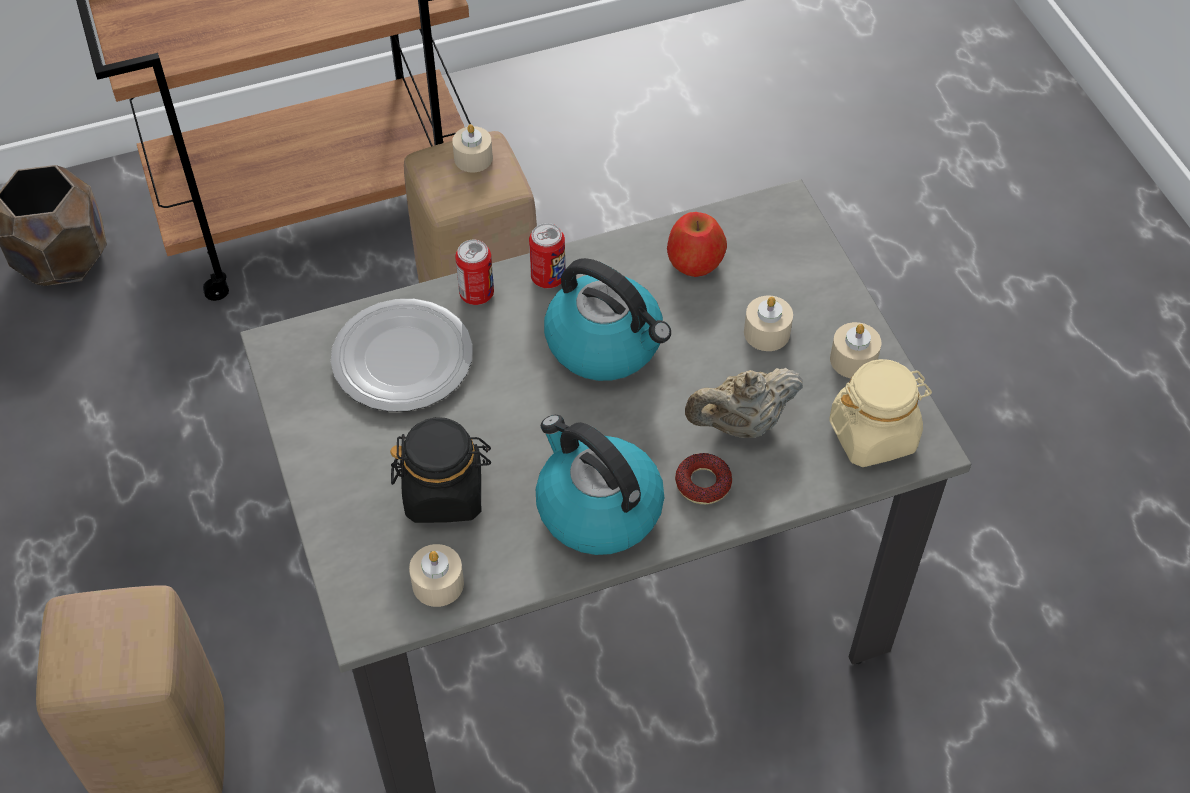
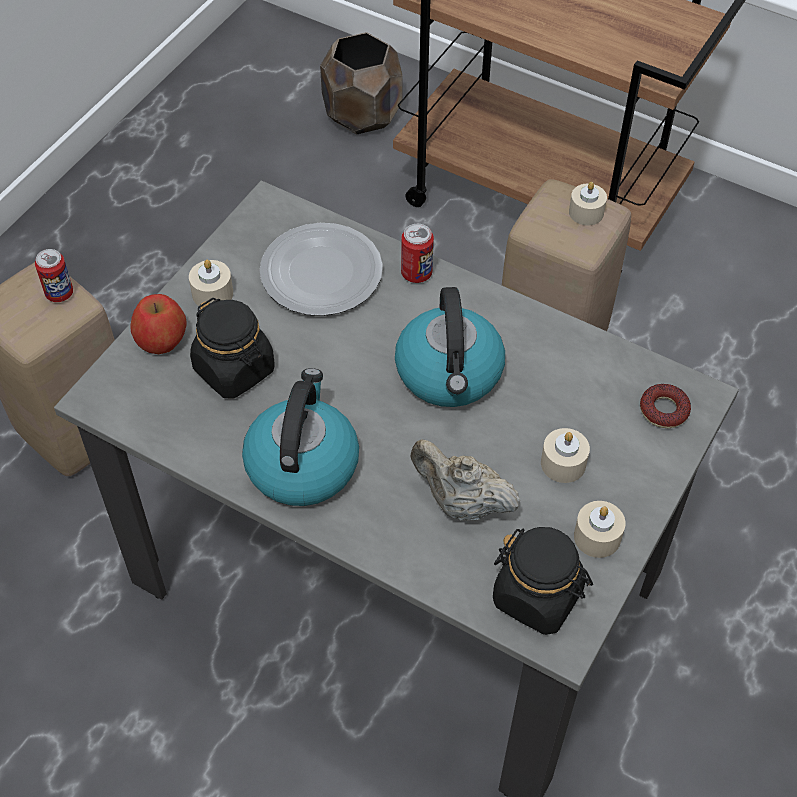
camera: 50 degrees right, 0 degrees up
(438, 583) = (160, 415): beige candle -> beige candle (212, 293)
(548, 277) = (473, 302): can -> can (59, 293)
(695, 260) = (582, 375): apple -> apple (161, 339)
(703, 483) = (384, 513): donut -> donut (664, 410)
(873, 435) = (538, 596): beige jar -> black jar

